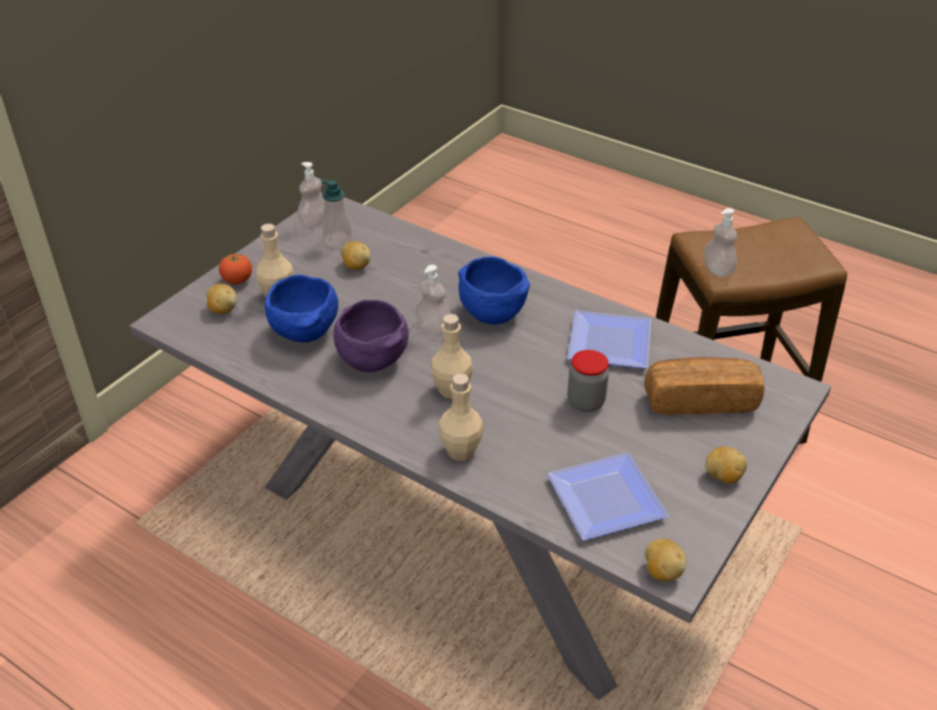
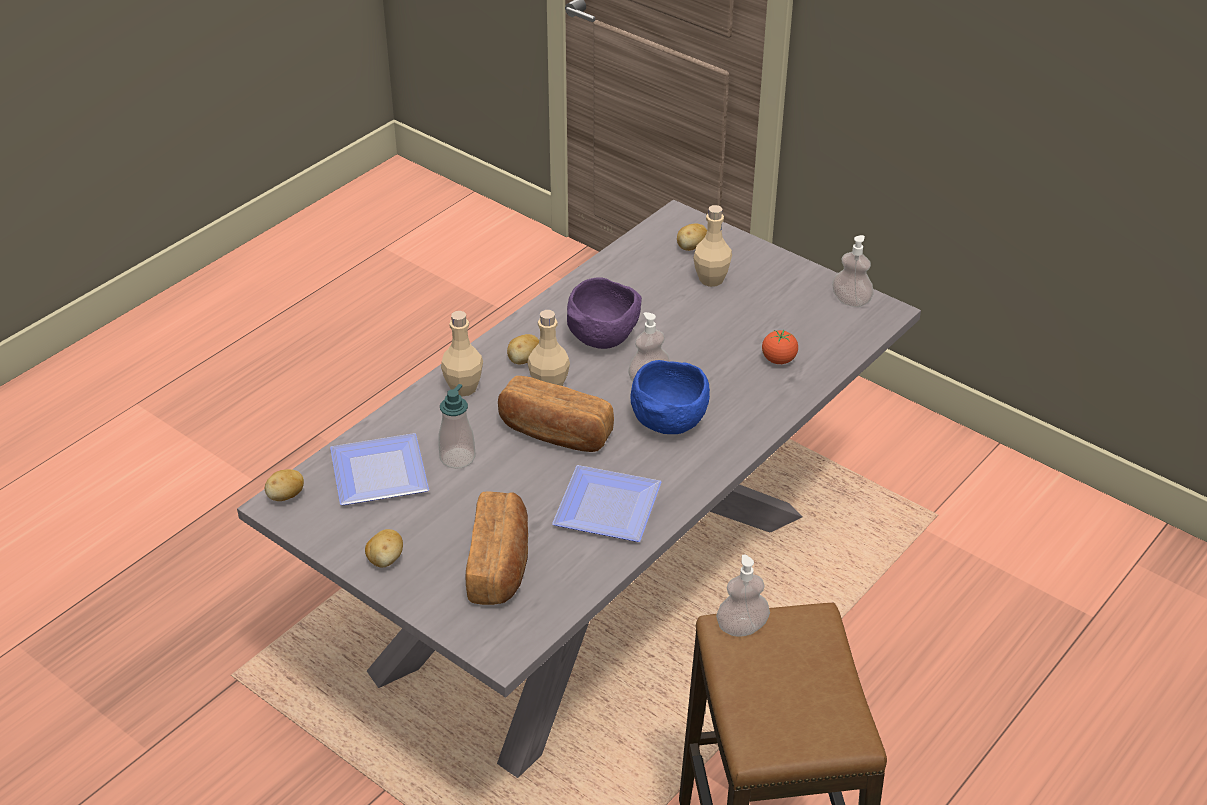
camera: 95 degrees right, 0 degrees up
(237, 281) = (739, 254): tomato -> tomato (778, 360)
(306, 333) = (648, 297): blue bowl -> none
(338, 241) = (812, 317): soap dispenser -> soap dispenser (457, 457)
(356, 266) = (762, 329): potato -> potato (524, 360)
(519, 381) = (554, 433): none -> bread
(585, 402) = (514, 476): jar -> none

